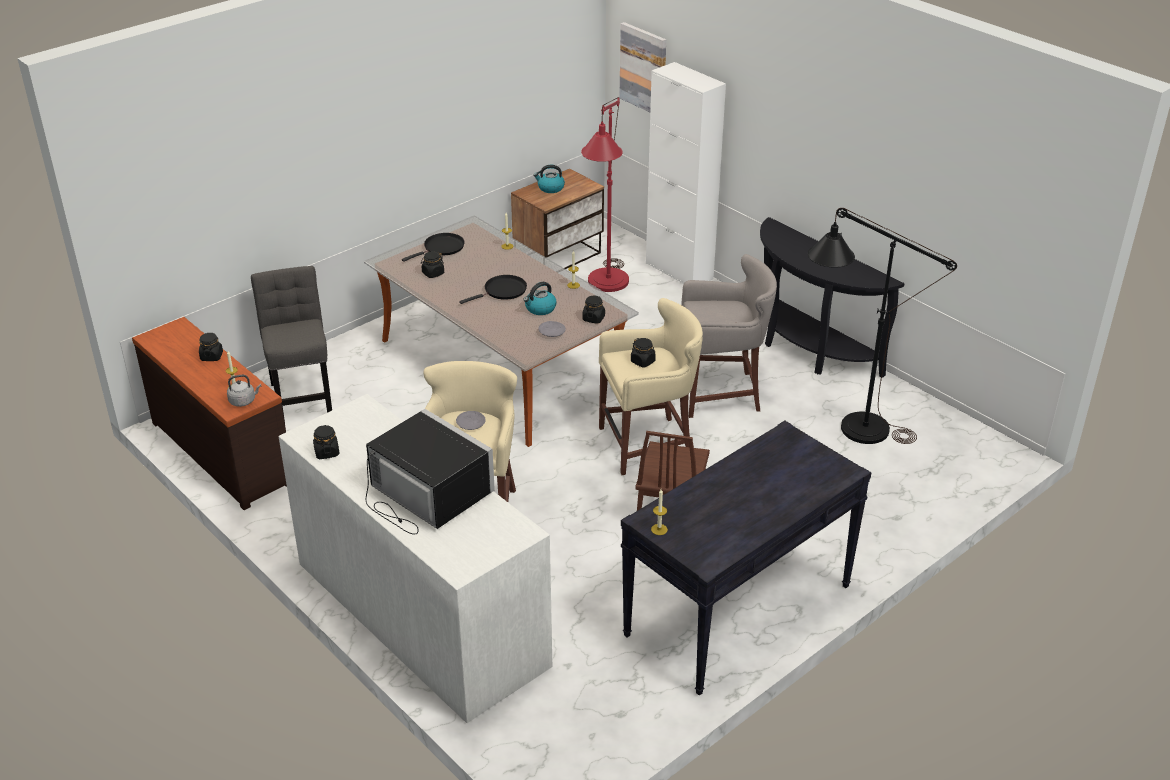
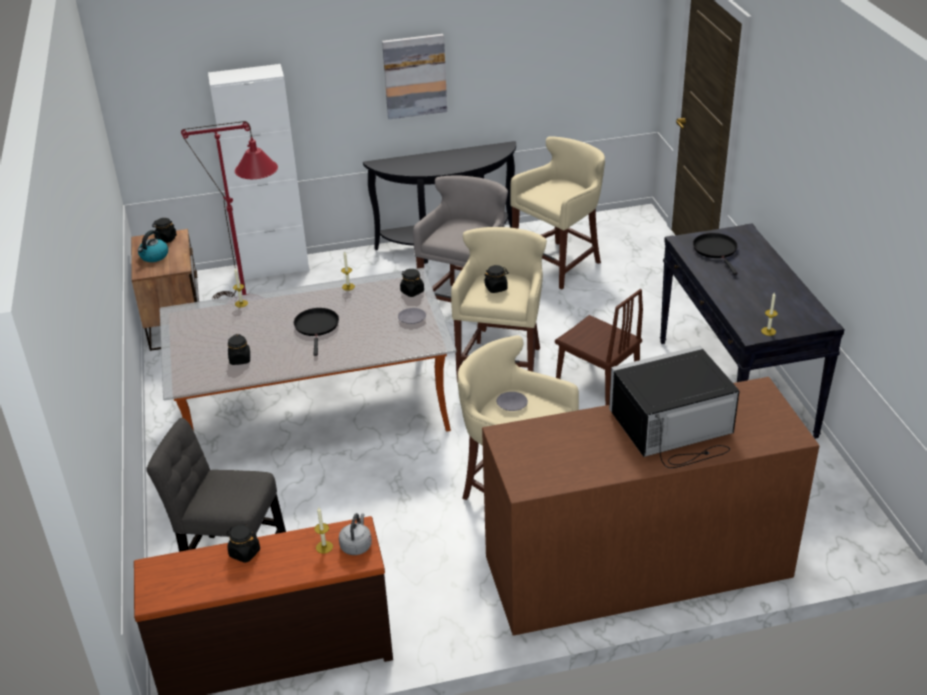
camera: 60 degrees left, 0 degrees up
(326, 452) = (565, 475): black jar -> black jar (166, 239)
(421, 613) = (637, 567): white dresser -> brown dresser
(441, 248) = (199, 342): black frying pan -> black frying pan (716, 250)
(540, 309) = (368, 315): kettle -> none
(644, 69) = (164, 99): picture -> picture (414, 76)
(850, 426) = (559, 263): black floor lamp -> beige stool

